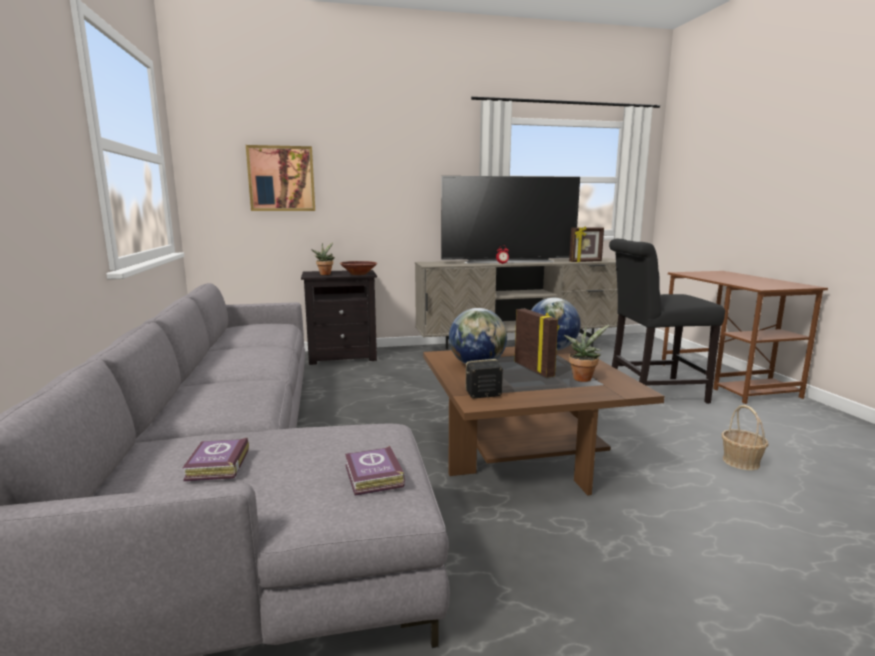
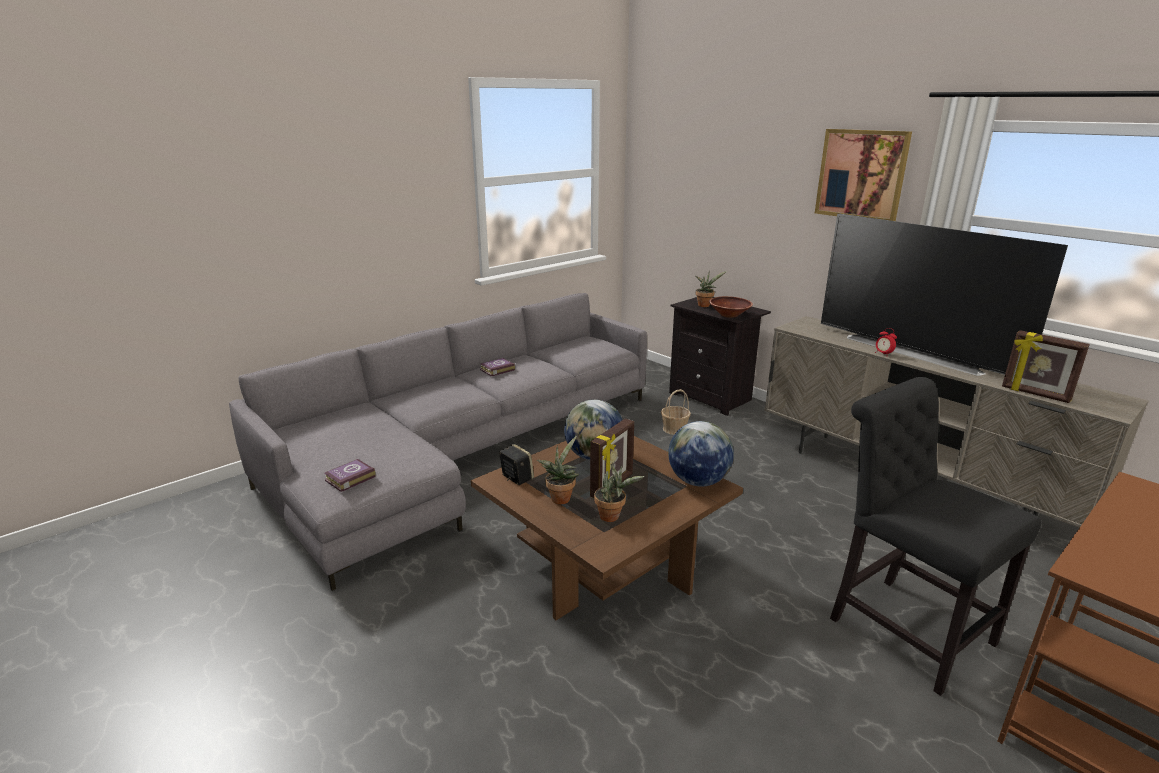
camera: 60 degrees right, 10 degrees up
(216, 466) = (337, 432): book -> book (496, 370)
(281, 179) = (701, 191): picture -> picture (861, 174)
(537, 387) = (560, 497): none -> potted plant
(741, 462) = (739, 736): basket -> basket (674, 429)

